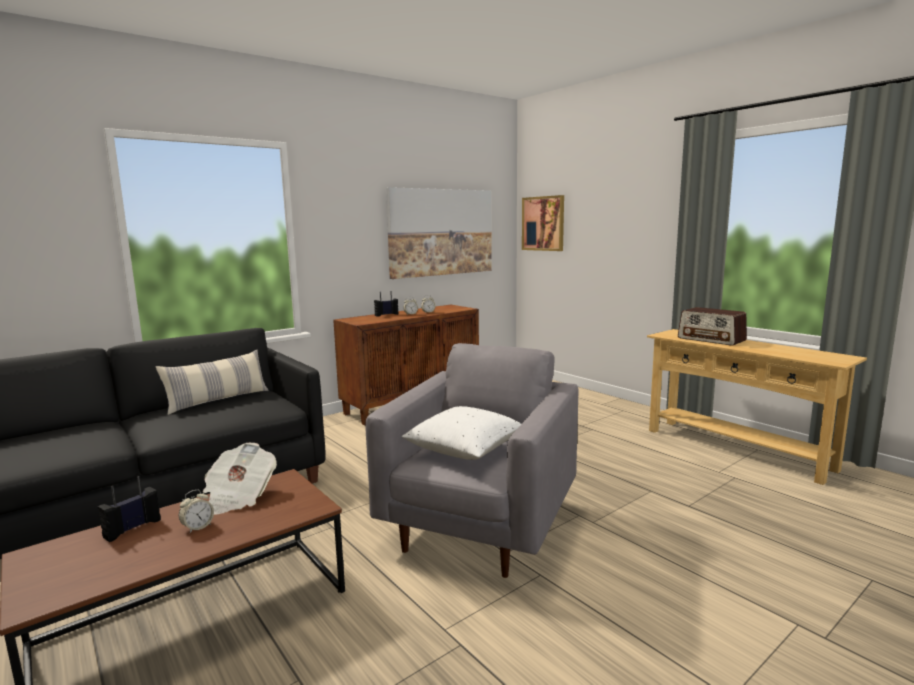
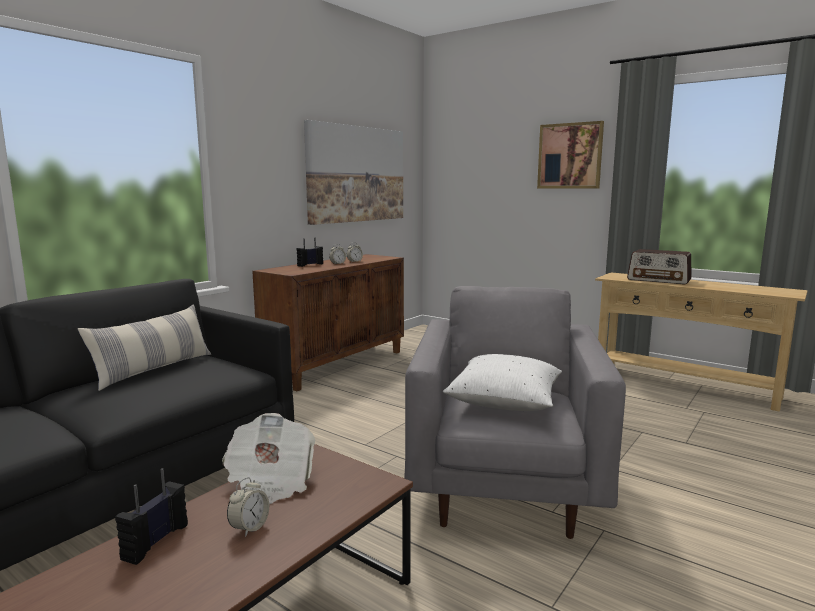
camera: 15 degrees left, 0 degrees up
(543, 223) = (456, 168): picture -> picture (570, 156)

